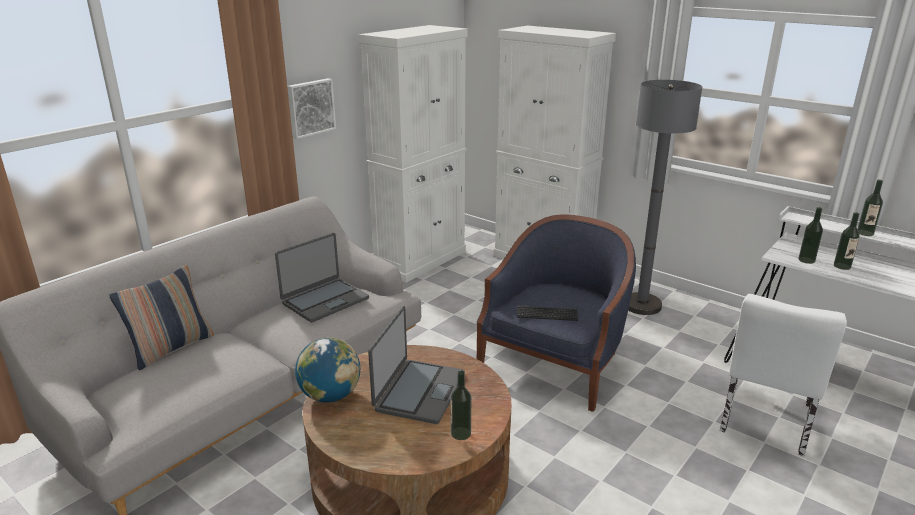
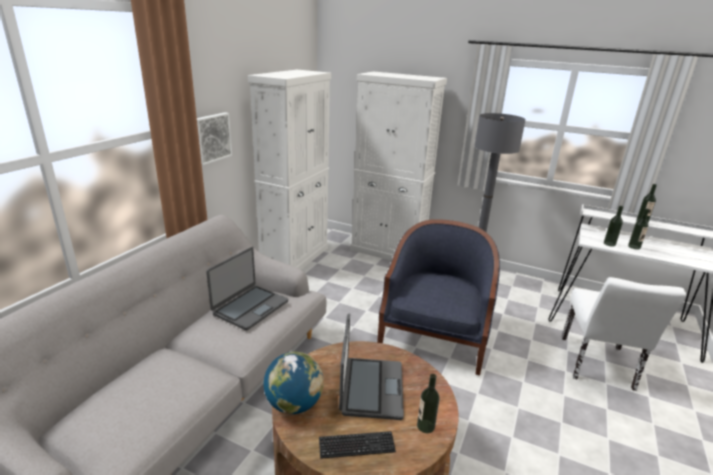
camera: 15 degrees left, 0 degrees up
(171, 348) = (117, 373): pillow -> none
(546, 314) = (437, 302): keyboard -> keyboard (356, 446)

